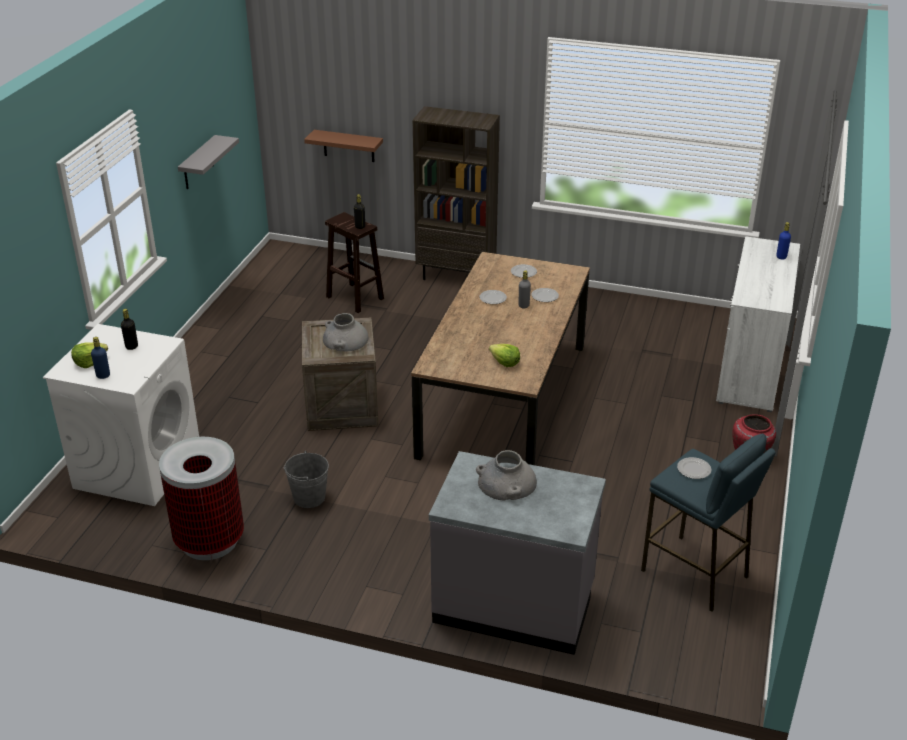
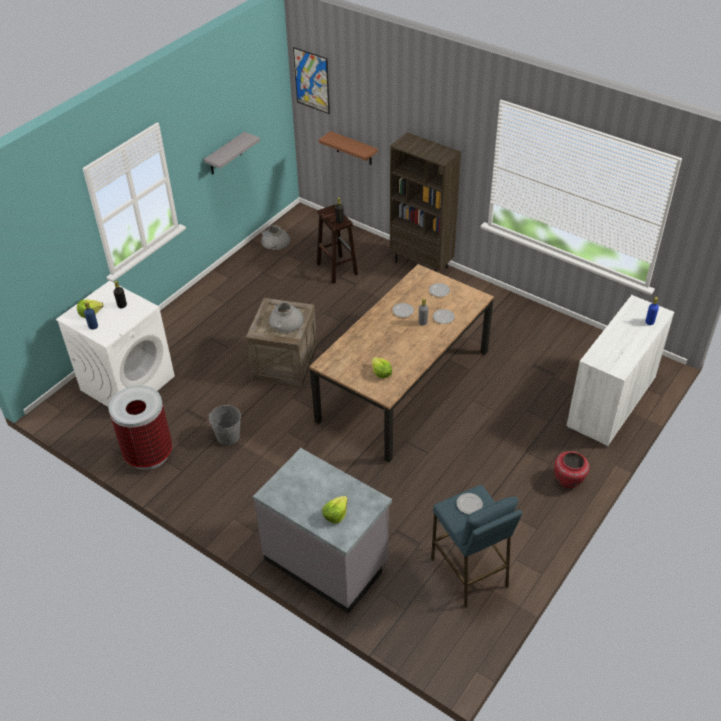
camera: 20 degrees right, 10 degrees up
(285, 67) = (312, 80): none -> picture
(507, 483) = (319, 484): grey vase -> grey vase (275, 241)
(547, 509) = (335, 514): none -> lettuce

